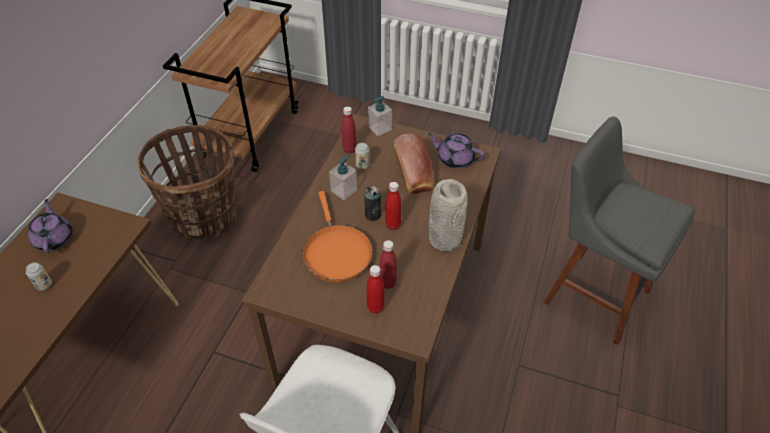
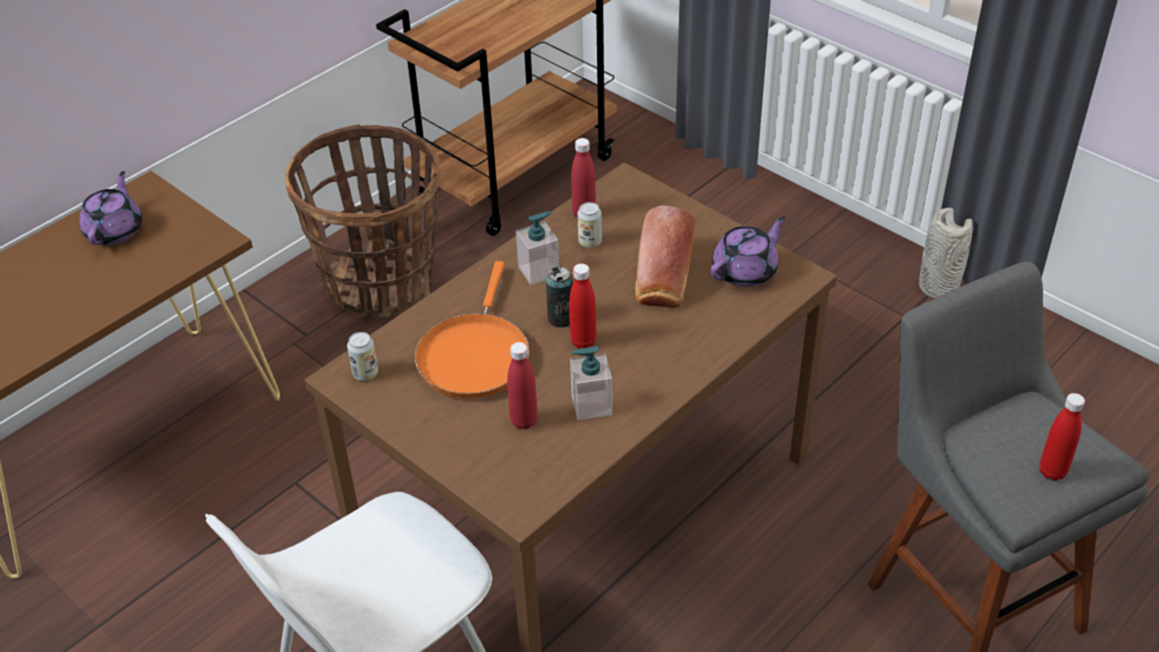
camera: 25 degrees right, 5 degrees down
(44, 285) = (72, 287): can -> can (365, 373)
(375, 307) = (485, 448): red bottle -> red bottle (1052, 472)
(380, 128) = (651, 194): soap dispenser -> soap dispenser (591, 405)
(444, 240) = (650, 387): grey vase -> grey vase (938, 288)
(454, 159) = (746, 271): purple teapot -> purple teapot turned 90 degrees clockwise

